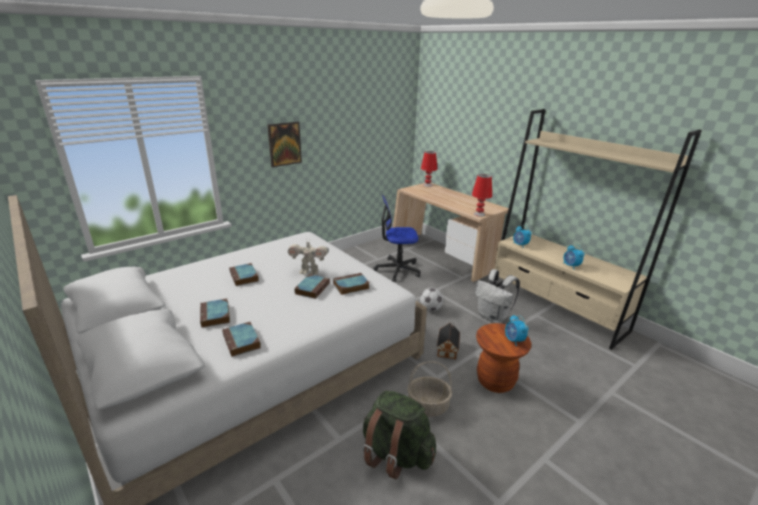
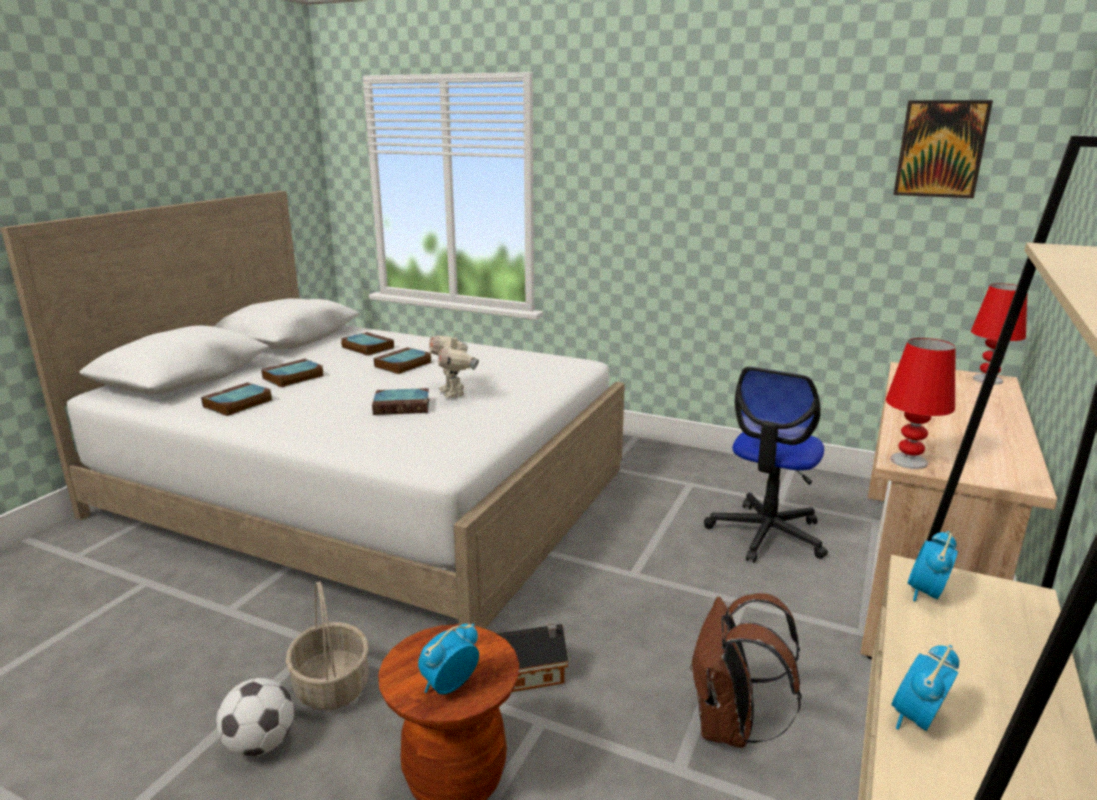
camera: 65 degrees right, 5 degrees down
(284, 144) = (653, 202): picture -> picture (941, 149)
(350, 286) = (431, 428): book -> book (366, 347)
(396, 454) = (202, 677): green backpack -> none
(397, 270) = (766, 534): office chair -> office chair turned 120 degrees counterclockwise
(430, 309) = (660, 615): football -> football (260, 744)
(493, 317) = (730, 727): white backpack -> brown backpack

